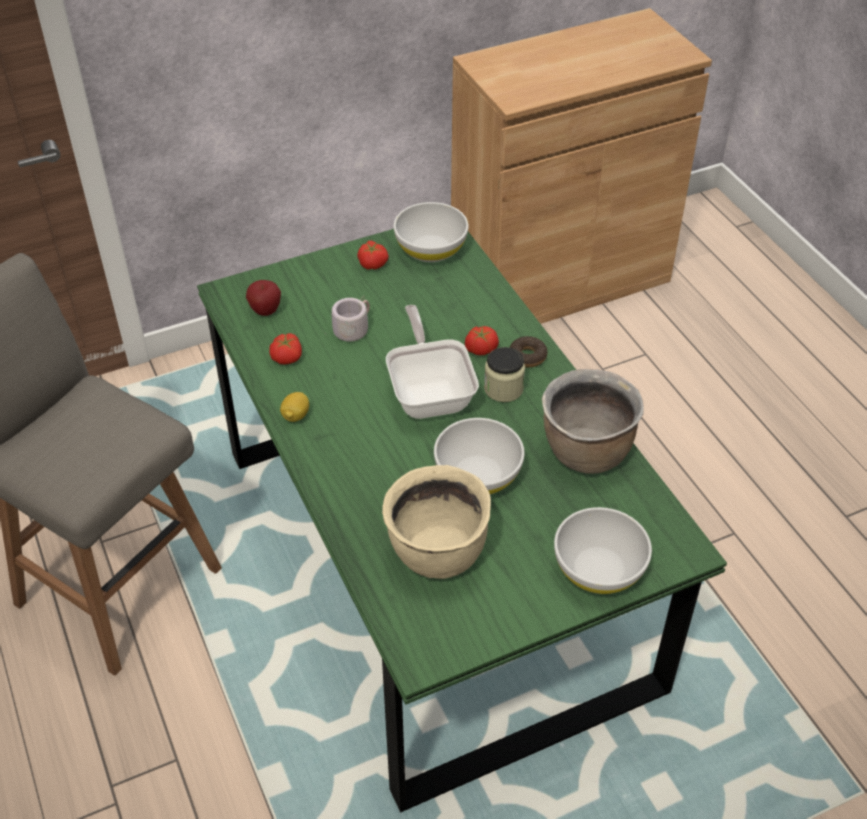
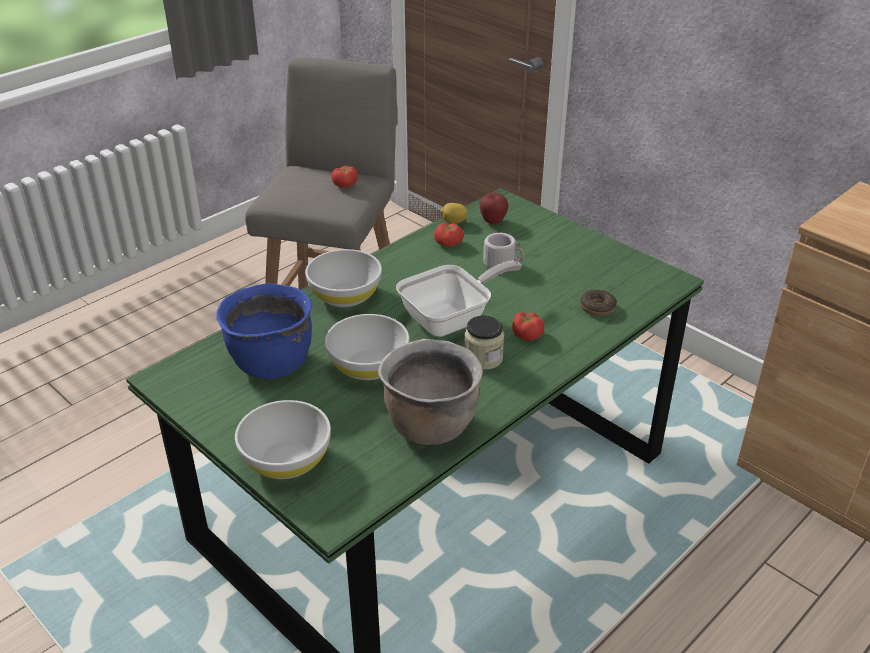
camera: 70 degrees right, 10 degrees down
(296, 416) = (387, 262): lemon -> lemon (454, 222)
(373, 263) = (592, 255): tomato -> tomato (345, 184)
(430, 249) = (638, 279): white bowl -> white bowl (345, 295)
(437, 554) = (271, 363): beige cooking pot -> blue cooking pot
(527, 356) = (536, 364): donut -> donut (597, 307)

